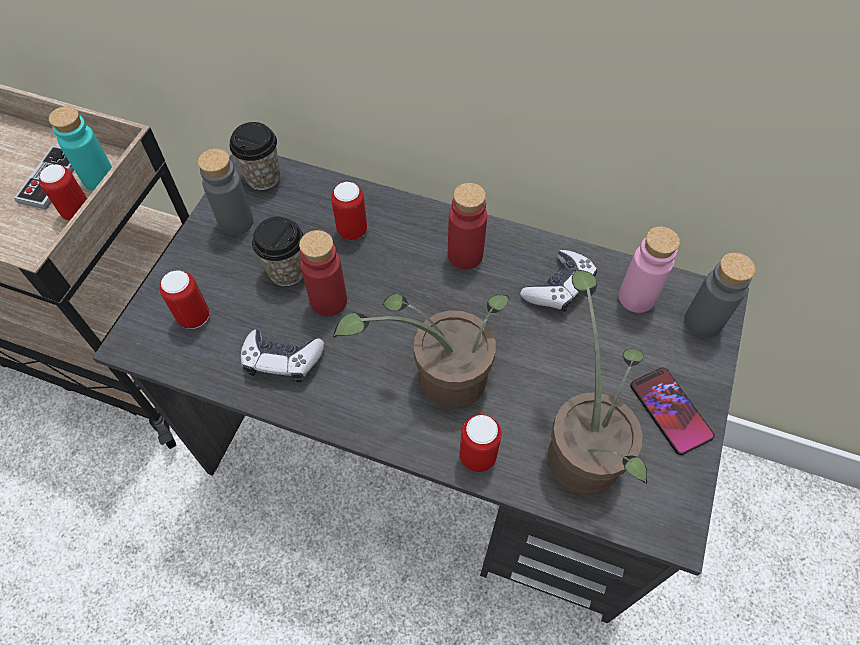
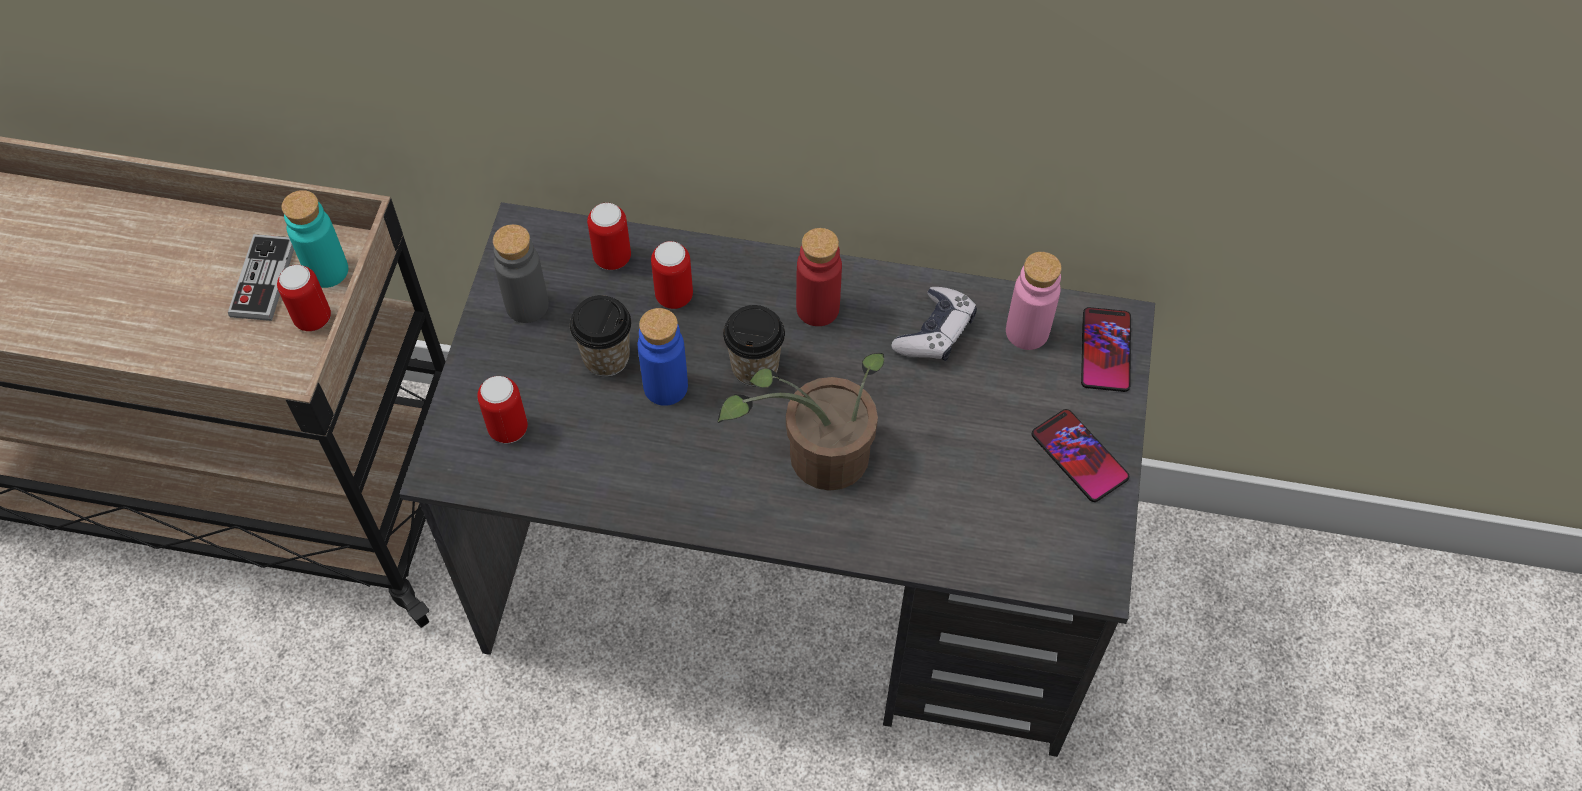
camera: 10 degrees left, 0 degrees up
(263, 177) = (545, 242): cup -> cup (755, 367)
(282, 360) = (627, 464): game controller -> none
(328, 301) = (665, 386): red bottle -> blue bottle
(477, 456) = (873, 537): can -> can (612, 258)
(582, 447) = (987, 510): potted plant -> none
(702, 322) = (1105, 350): grey bottle -> phone

